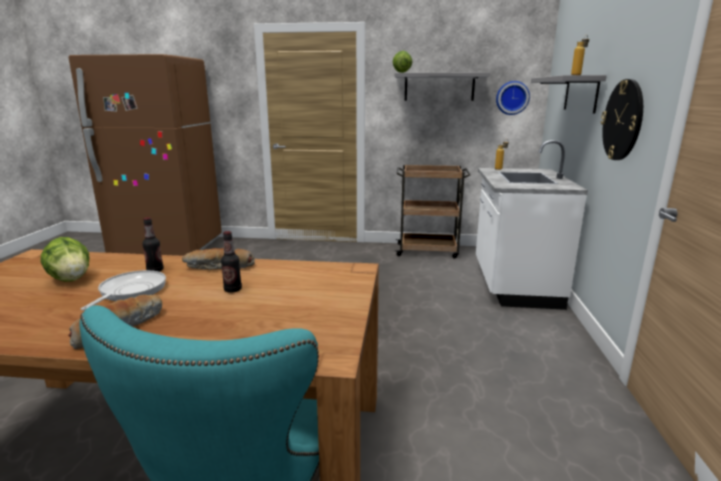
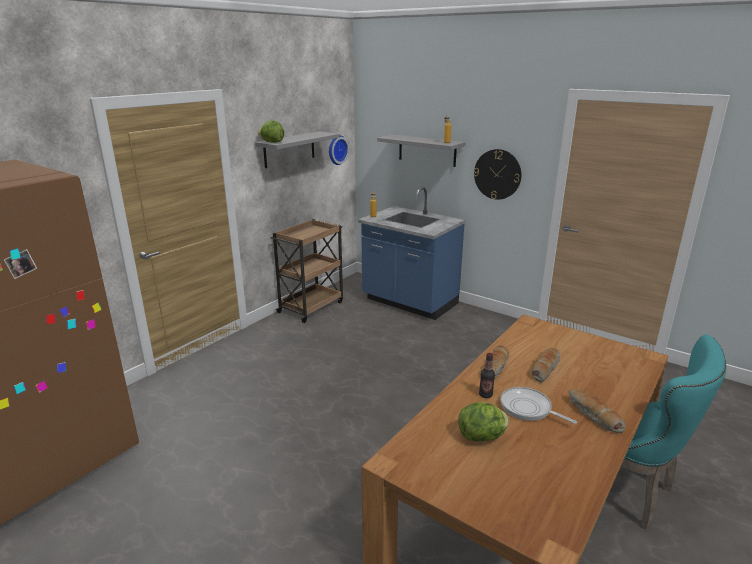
camera: 60 degrees left, 5 degrees up
(233, 289) = (545, 368): bottle -> bread
(513, 284) = (409, 302): white counter -> blue counter

